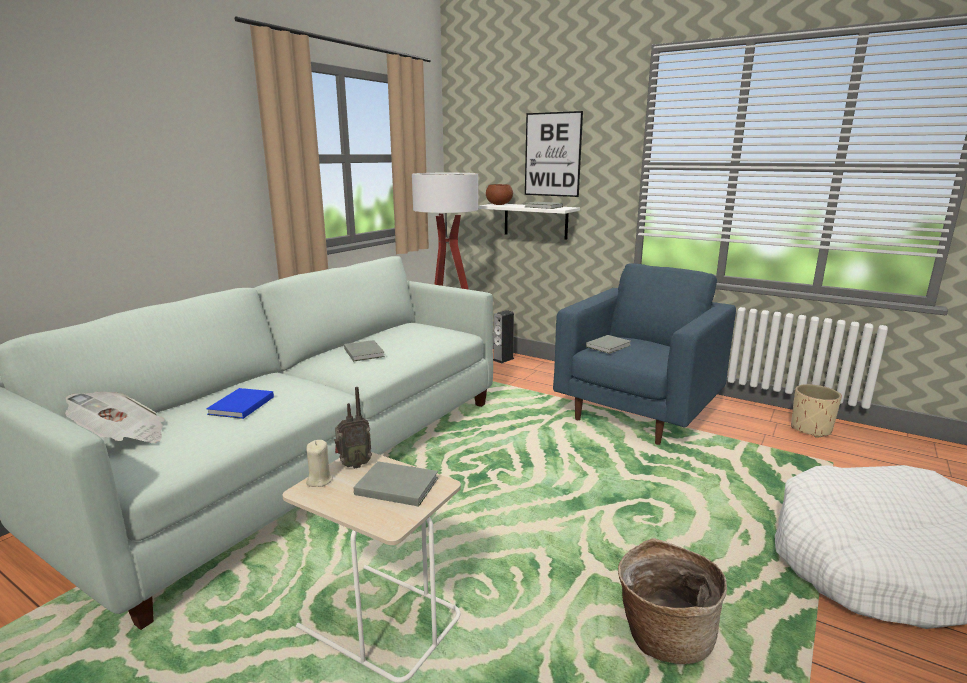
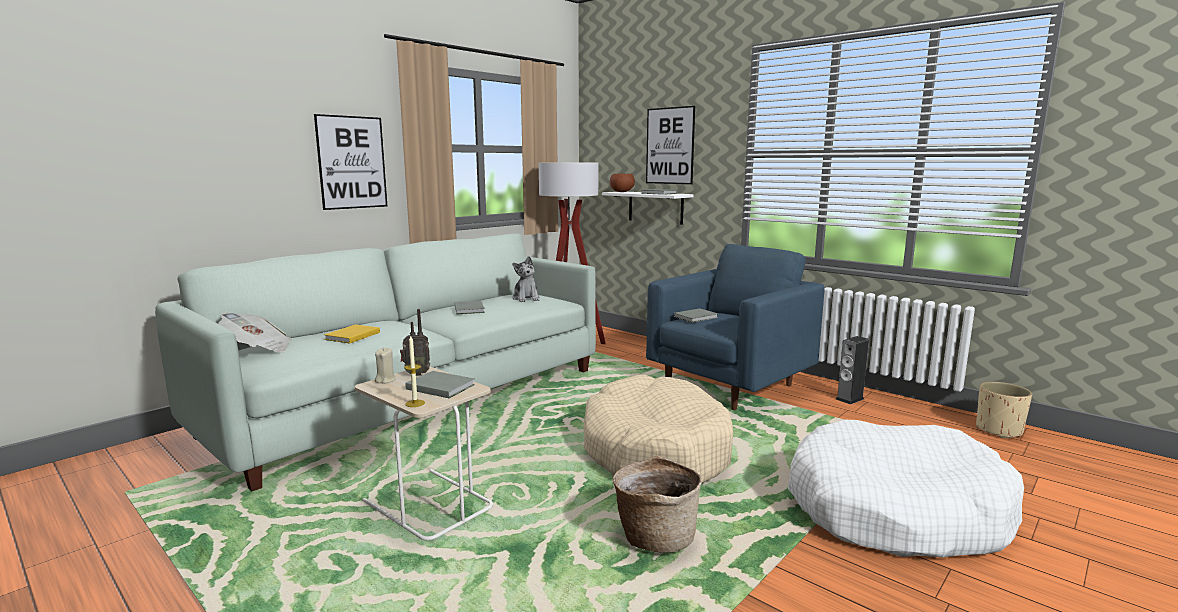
camera: 10 degrees right, 5 degrees down
(203, 180) = (352, 162): none -> picture
(239, 406) = (351, 336): blue book -> yellow book
(379, 521) = (415, 403): none -> candle
(420, 332) = (526, 298): none -> plush toy
(503, 359) = (623, 338): speaker -> speaker (849, 399)
(604, 509) = (654, 451): none -> beige dog bed
(811, 429) = (899, 409): beige planter -> beige planter (999, 430)

